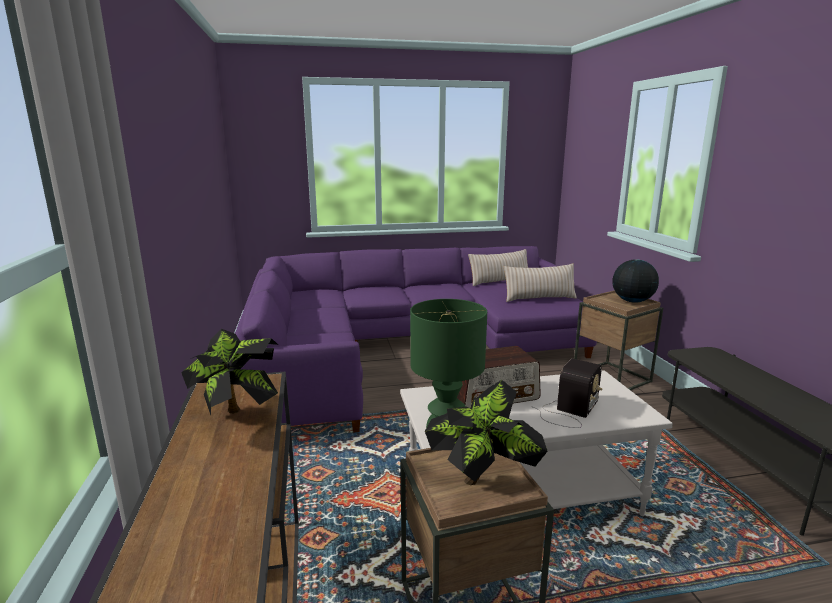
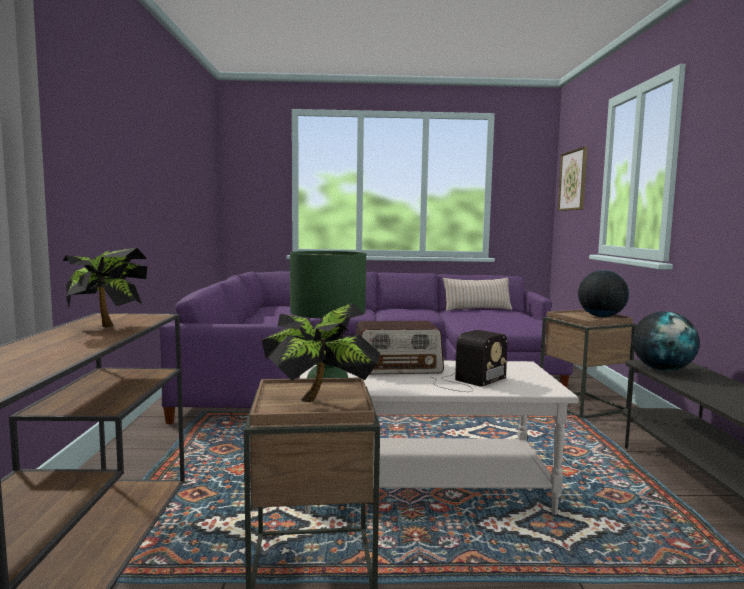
camera: 10 degrees right, 10 degrees down
(539, 298) = (511, 321): beige pillow -> none
(586, 154) = (573, 180): none -> picture
(704, 363) = (662, 369): none -> globe

